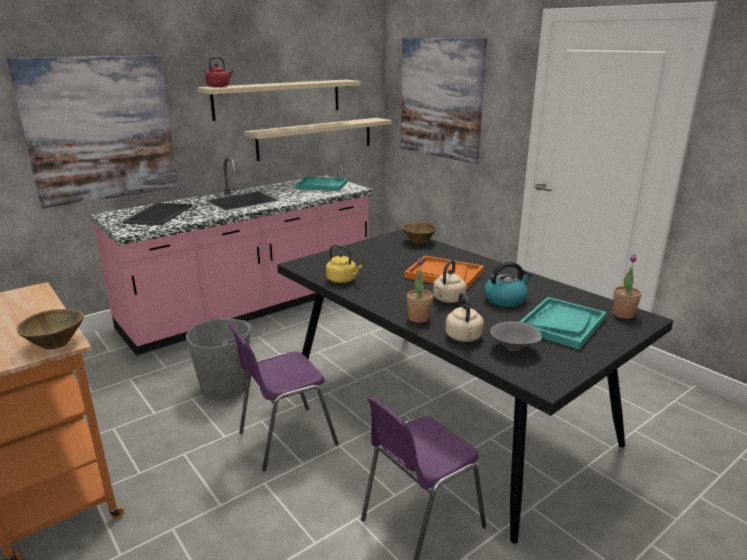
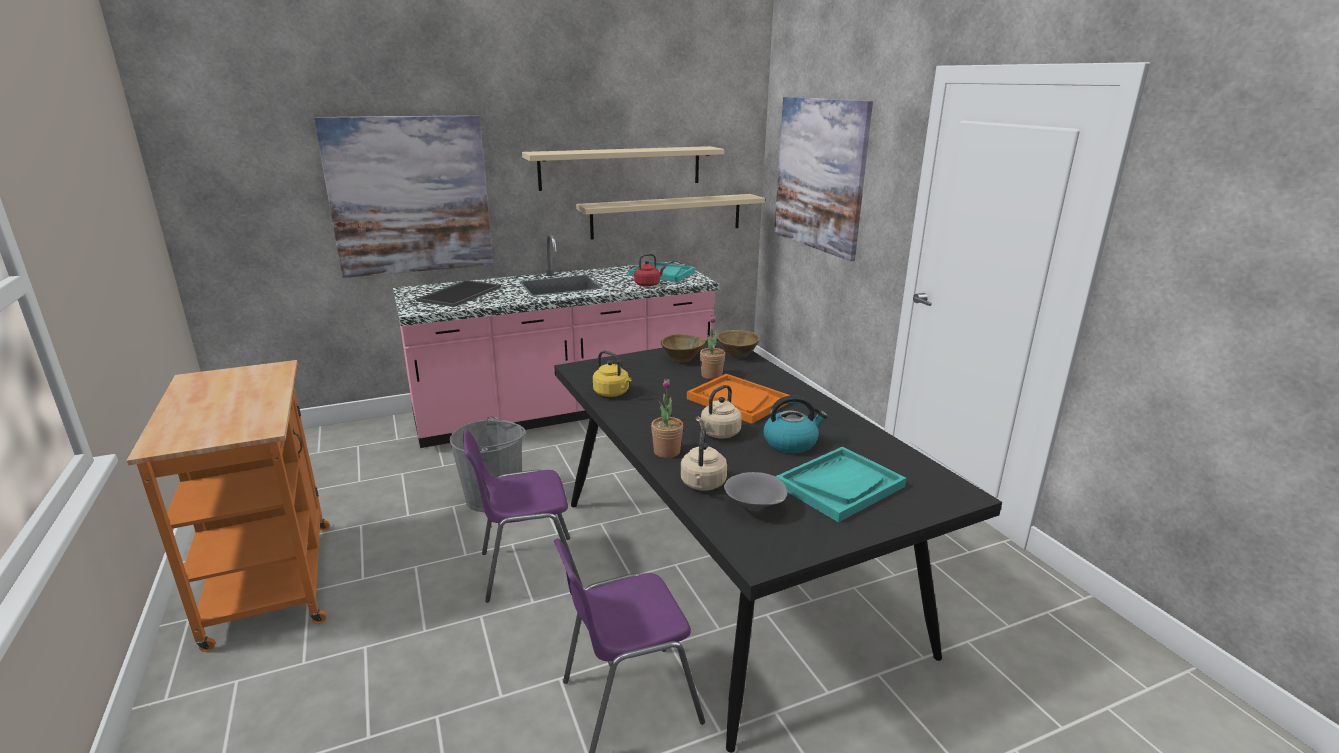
camera: 15 degrees right, 0 degrees up
(55, 344) = (254, 428): brown bowl -> brown bowl (682, 359)
(219, 86) = (545, 152): red kettle -> red kettle (648, 284)
(623, 314) = (935, 484): potted plant -> potted plant (711, 375)

